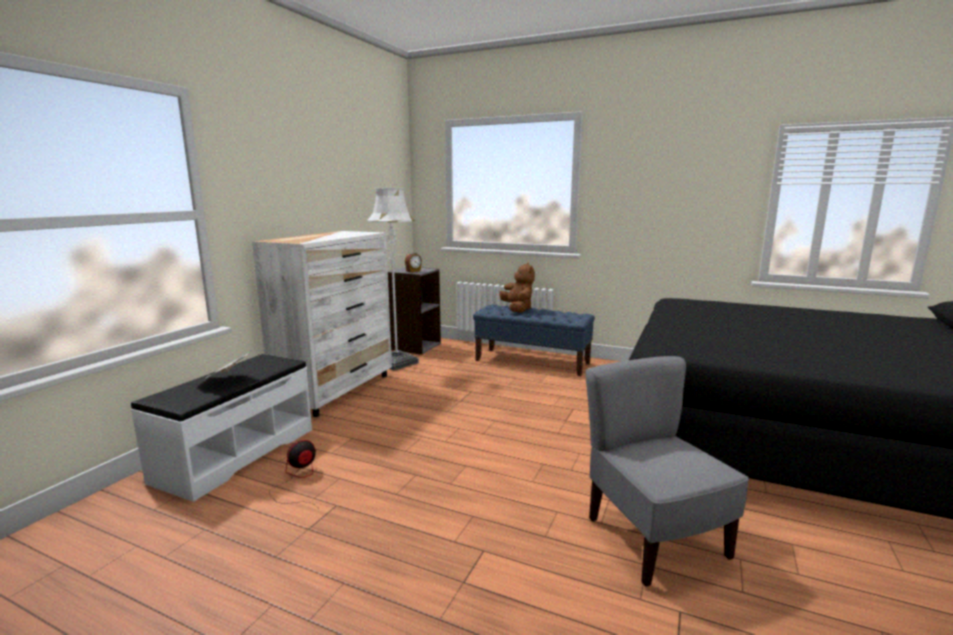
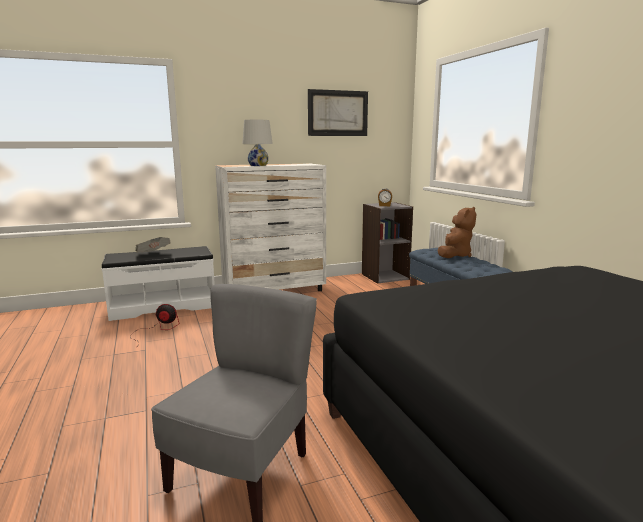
camera: 45 degrees right, 0 degrees up
(323, 238) = (258, 165): none -> white table lamp
(358, 171) = (338, 113): none -> picture
(397, 363) = (347, 284): white floor lamp -> none

